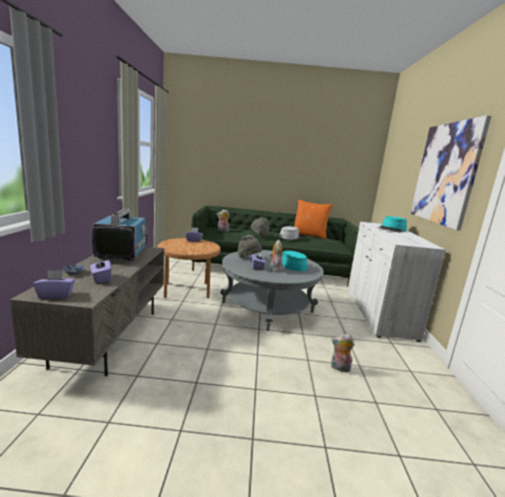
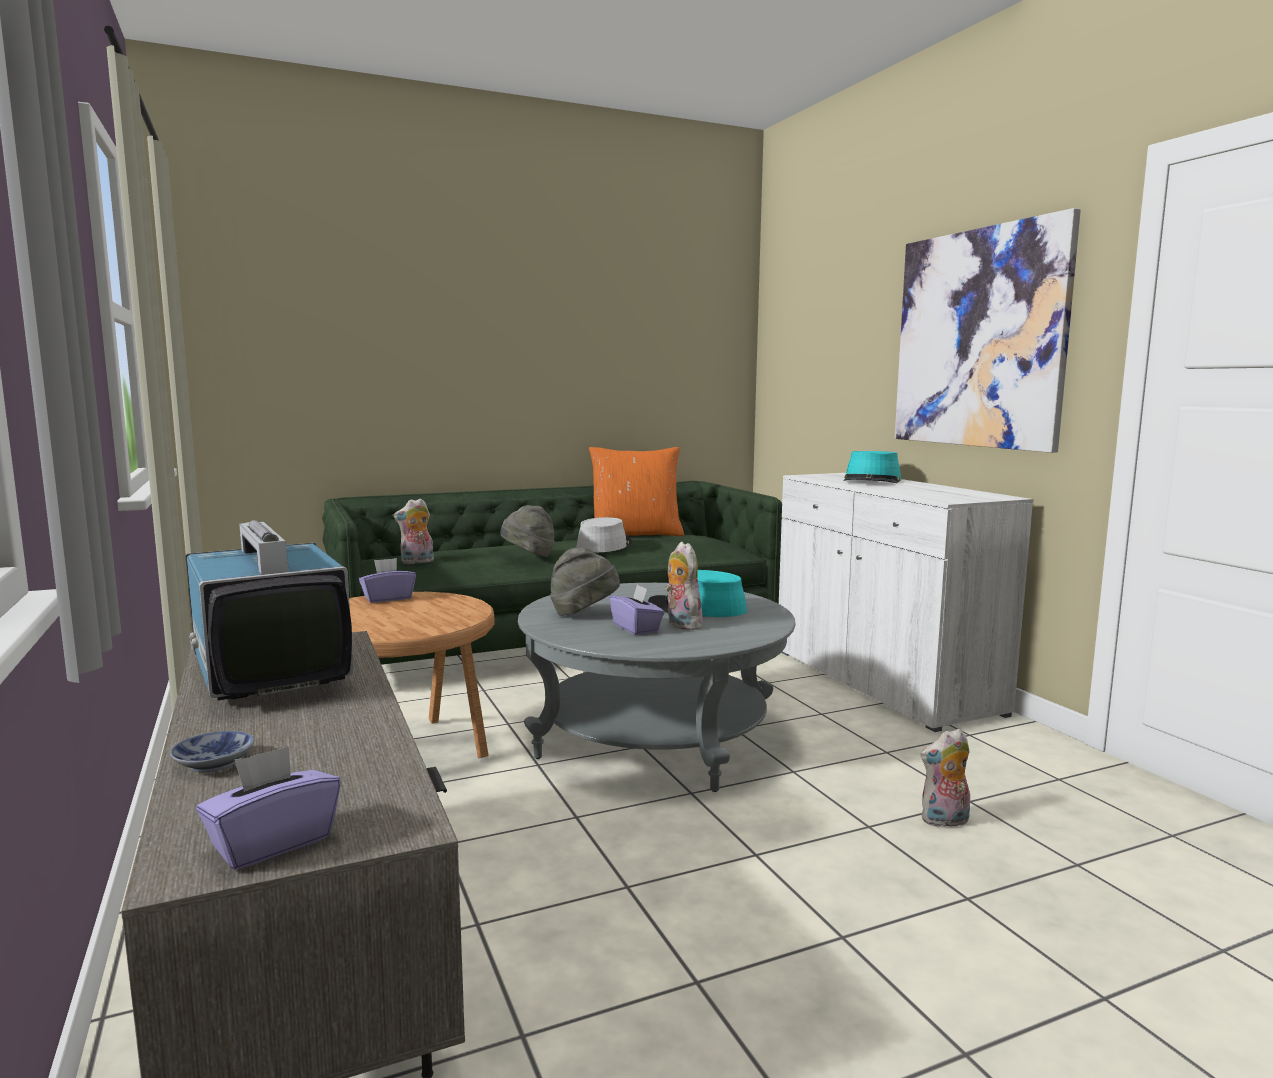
camera: 25 degrees left, 5 degrees down
(101, 278) = (333, 755): purple tissue box -> none

